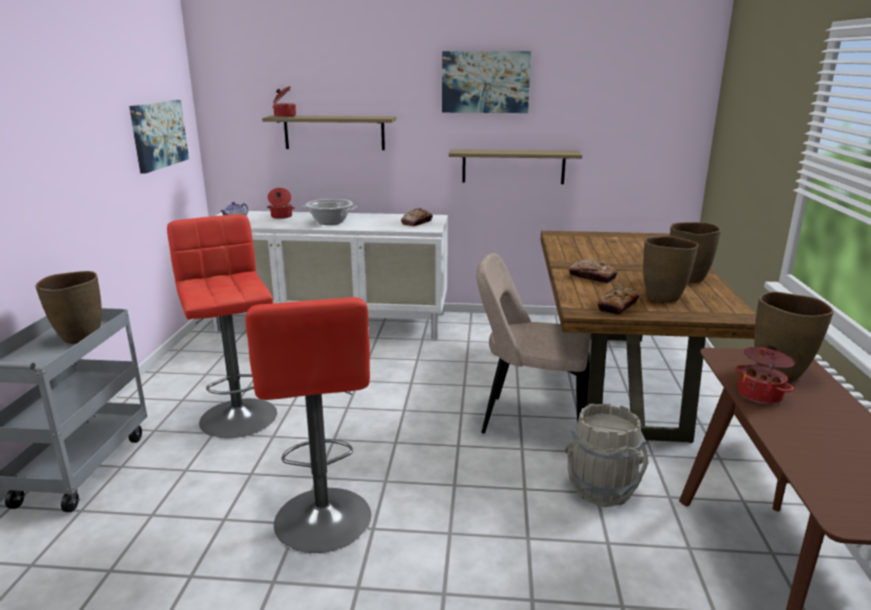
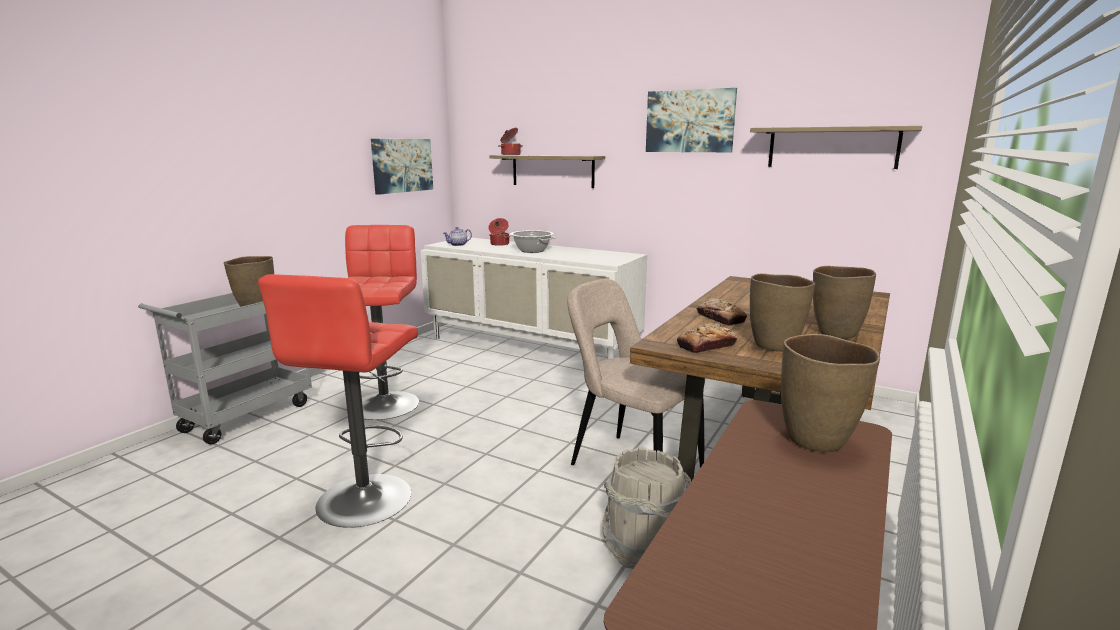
camera: 25 degrees right, 5 degrees down
(417, 222) = (607, 257): bread -> none
(513, 166) = (715, 208): shelf -> shelf (832, 147)
(760, 394) = (751, 457): cooking pot -> none

